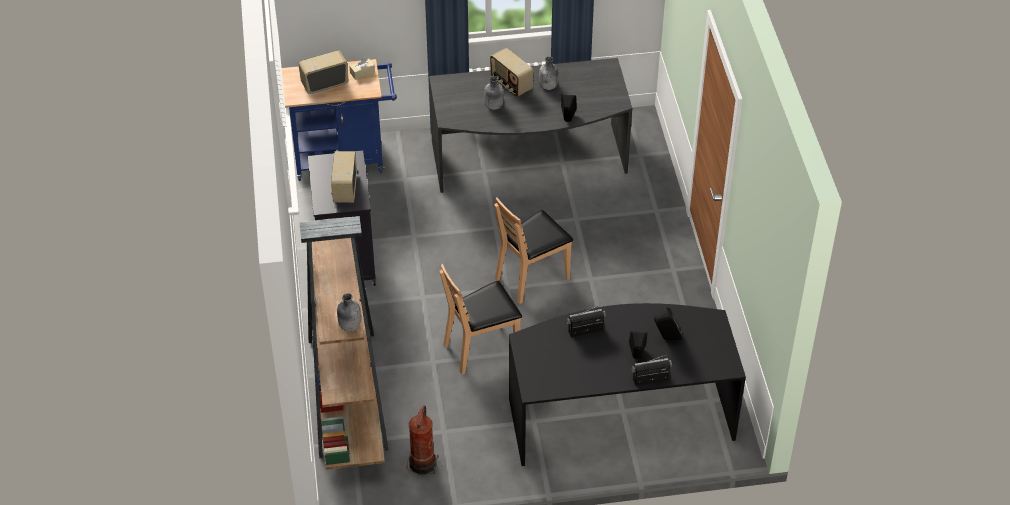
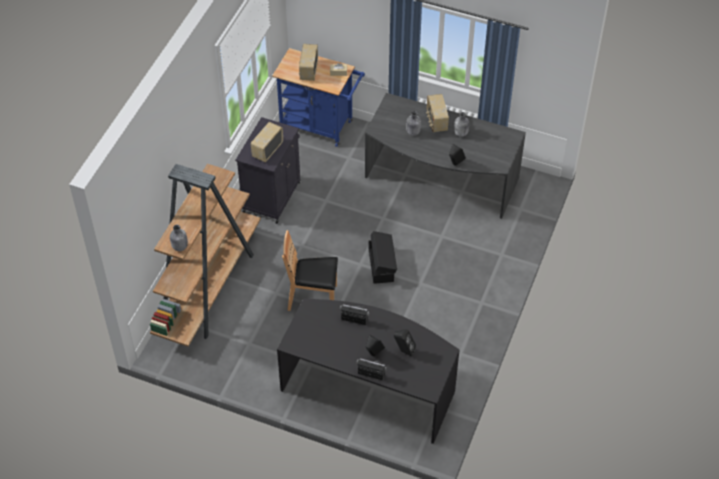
camera: 30 degrees right, 5 degrees up
(324, 84) = (308, 70): radio -> radio turned 90 degrees counterclockwise
(423, 462) = (222, 358): fire extinguisher -> none
(532, 277) = (381, 264): brown chair -> black storage box

